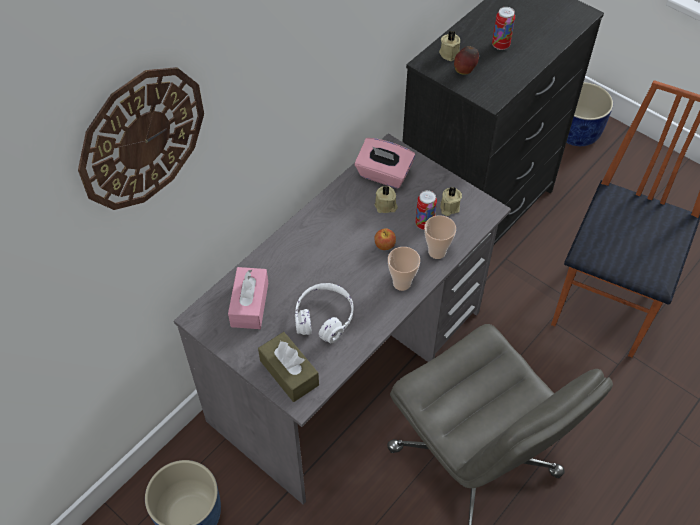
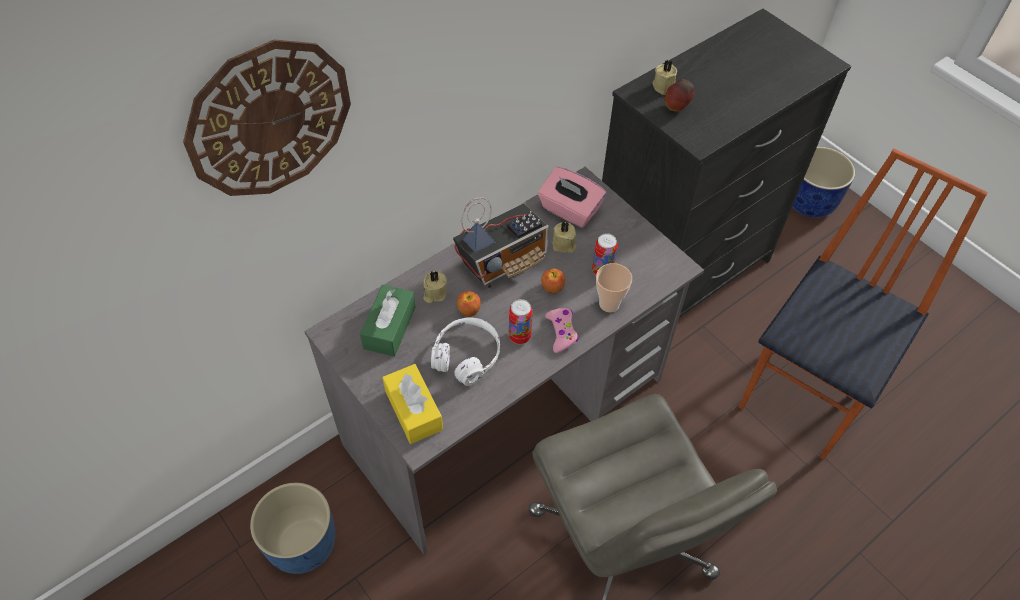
camera: 10 degrees right, 0 degrees up
(249, 304) = (389, 327): pink tissue box -> green tissue box
(289, 373) = (413, 410): brown tissue box -> yellow tissue box
(316, 277) = (469, 310): none -> apple
(337, 229) = (504, 261): none -> radio
(401, 283) = (561, 332): cup -> pink game controller
(449, 207) = (633, 257): beige candle -> beige candle (434, 293)
(500, 45) = (723, 85): can -> can (519, 336)

